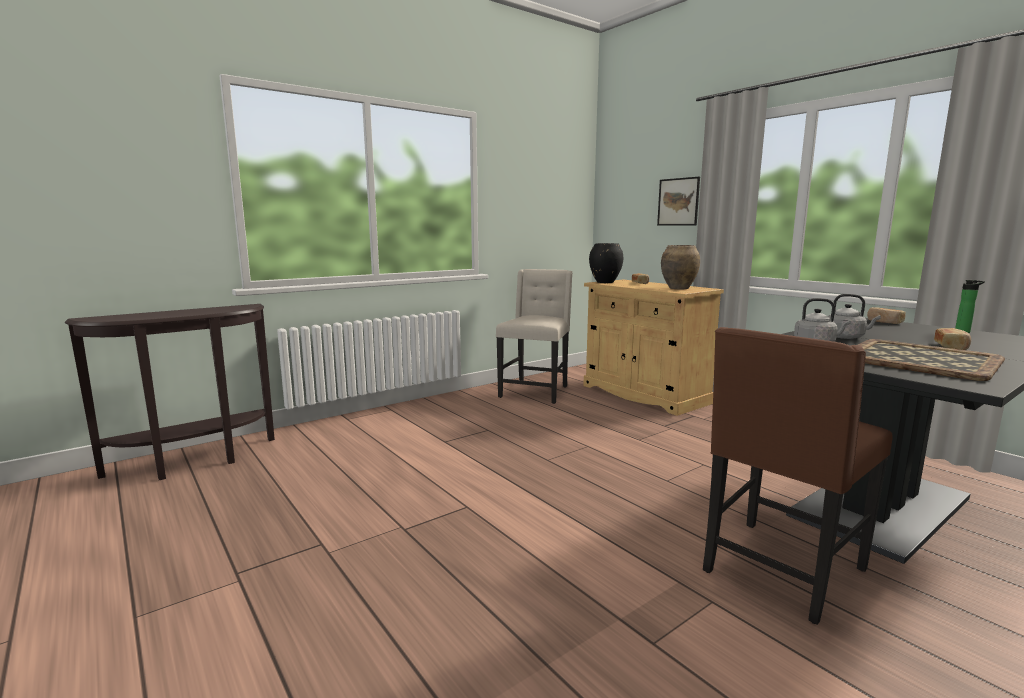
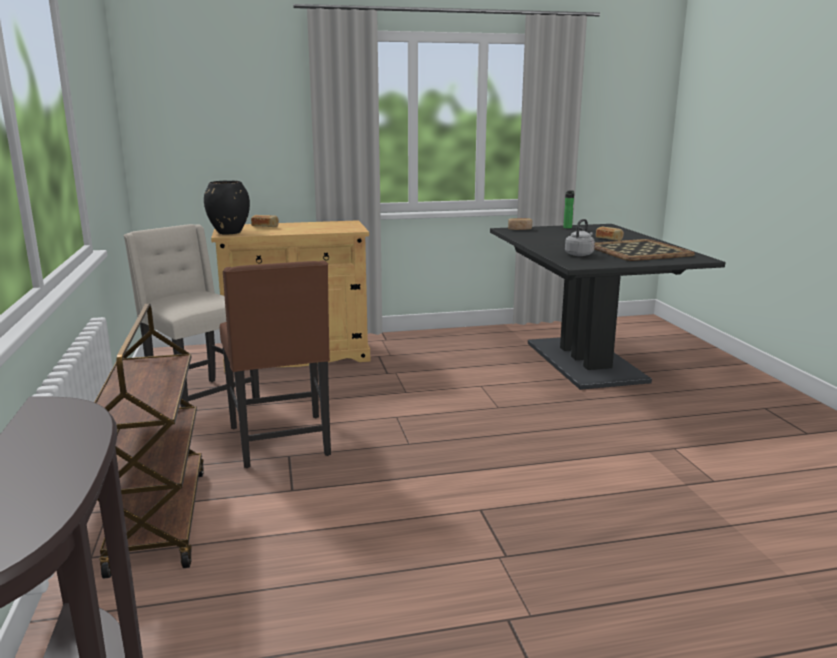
camera: 65 degrees left, 5 degrees up
(389, 421) = (158, 518): none -> brown cart
(678, 202) = (270, 124): picture -> none
(679, 288) = (331, 226): brown vase -> none
(780, 571) = (647, 416): brown chair -> brown chair (282, 442)
(846, 337) = (563, 245): grey kettle -> none

